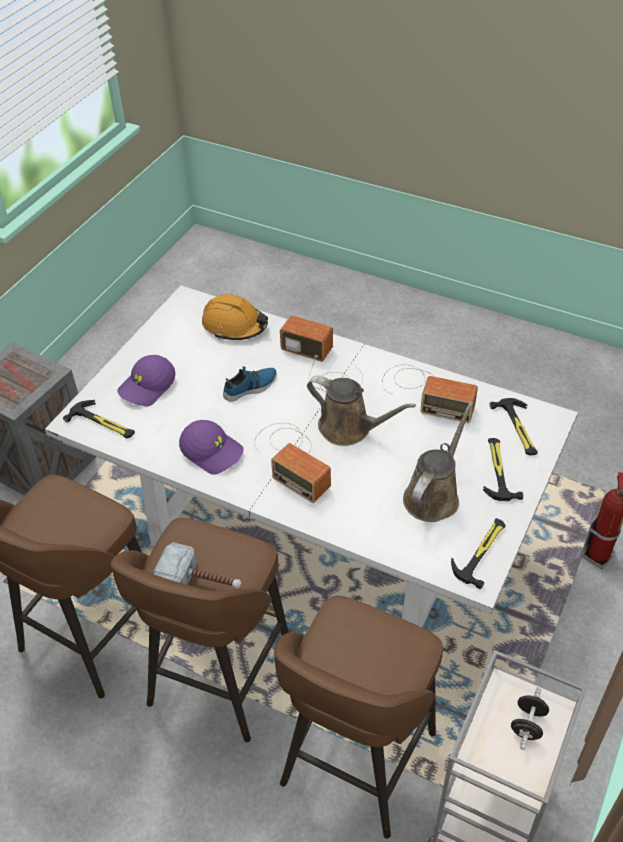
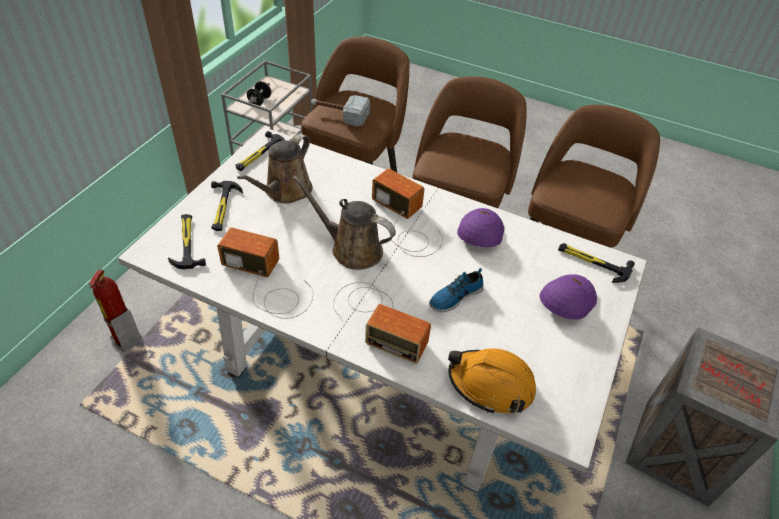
camera: 175 degrees right, 0 degrees up
(201, 582) = (465, 150): hammer -> hammer (339, 114)
(213, 451) = (479, 233): purple cap -> purple cap turned 75 degrees clockwise

